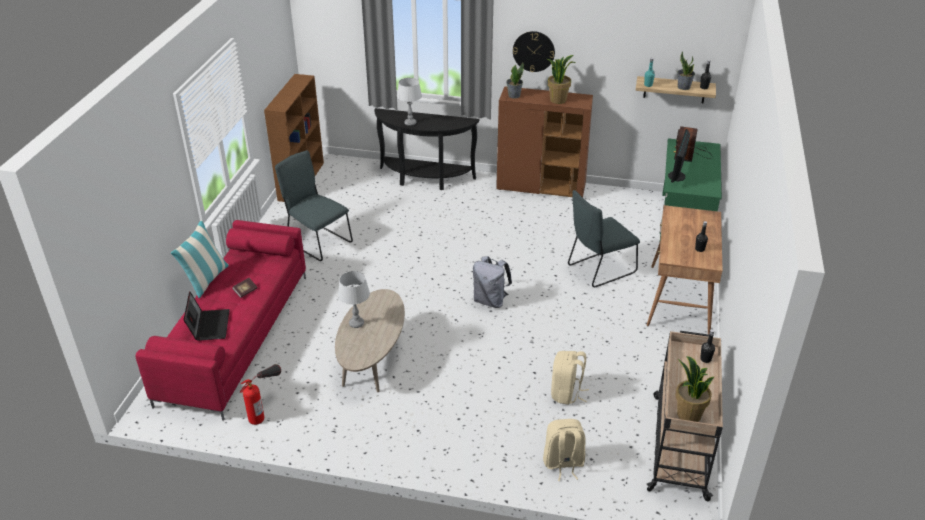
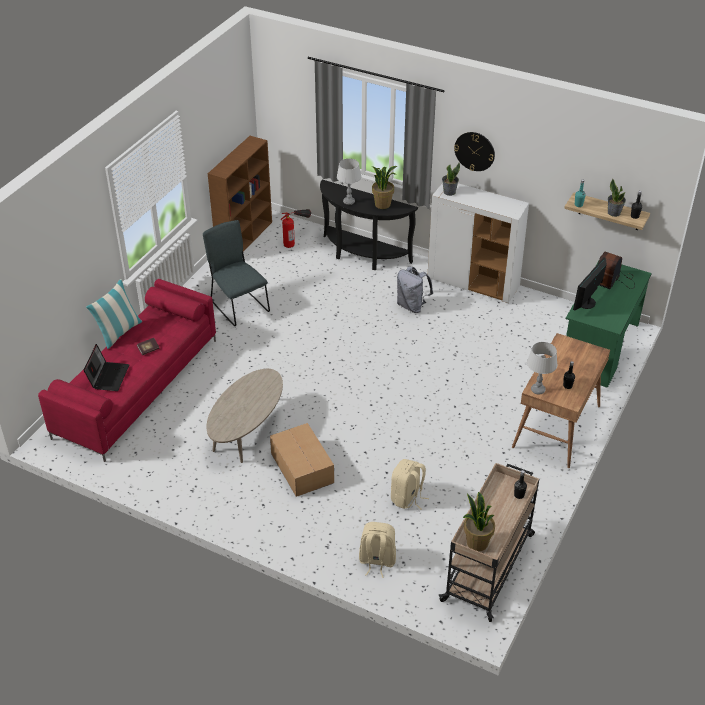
camera: 15 degrees right, 5 degrees up
(265, 409) = (141, 459): fire extinguisher -> fire extinguisher (296, 240)
(356, 323) = (234, 398): grey table lamp -> grey table lamp (537, 390)
(445, 384) = (302, 467): none -> cardboard box
(490, 301) = (375, 394): grey backpack -> grey backpack (412, 306)
(541, 187) = (473, 283): brown cabinet -> white cabinet
(558, 100) = (490, 203): potted plant -> potted plant (383, 204)
(599, 270) = (491, 382): grey chair -> none

